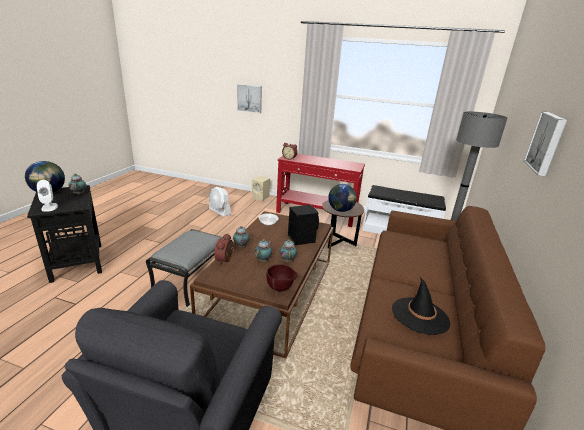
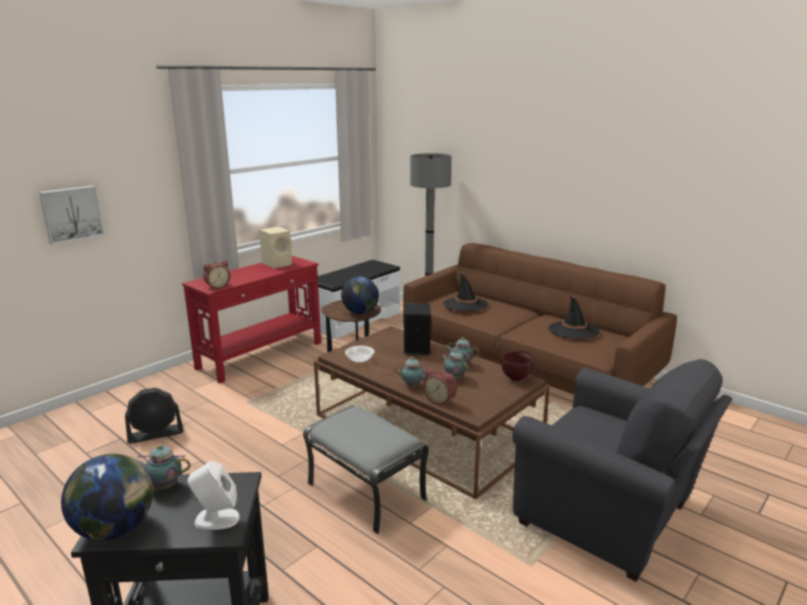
camera: 65 degrees left, 5 degrees down
(219, 211) = (156, 434): white fan -> black fan
(261, 197) = (150, 385): beige speaker -> beige speaker (278, 264)
(409, 247) = (465, 304): none -> black hat
(547, 143) = (548, 164): picture -> none

